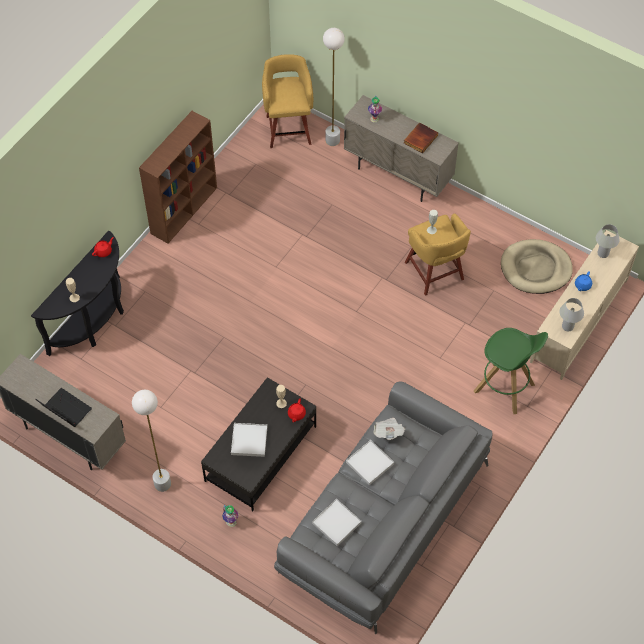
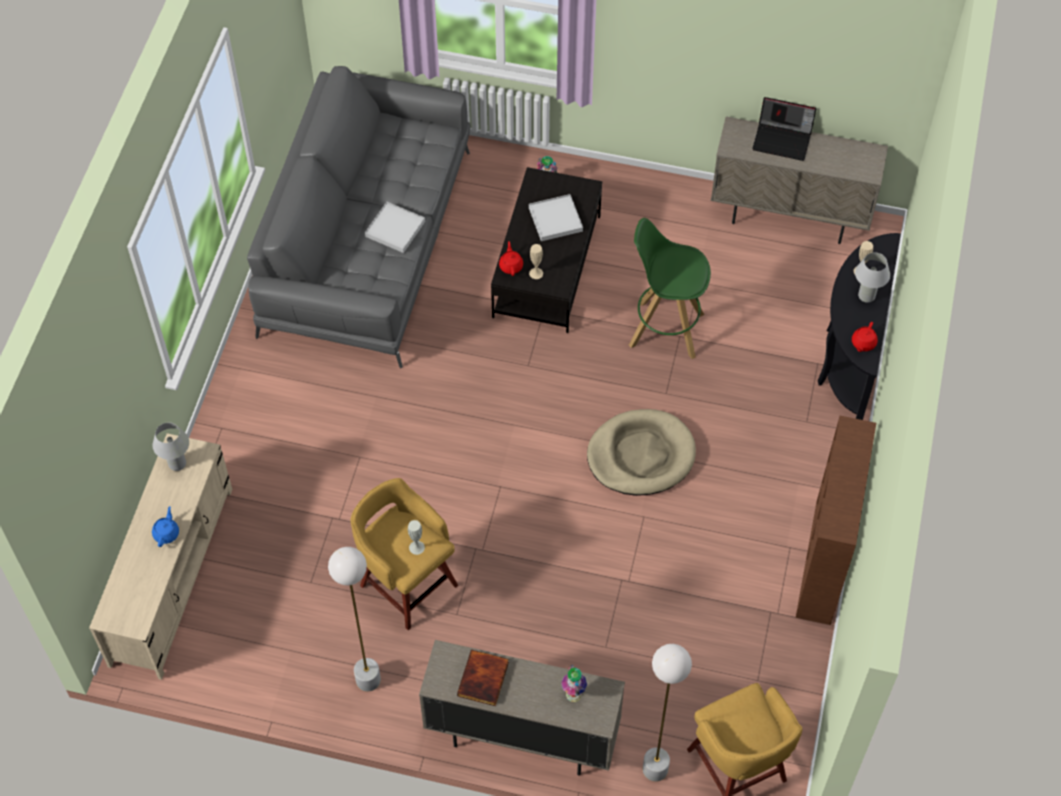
camera: 160 degrees right, 0 degrees up
(162, 484) = (647, 200): white floor lamp -> white floor lamp (368, 680)
(336, 523) = (410, 156): white tray -> none
(388, 432) = (384, 271): newspaper -> none
(505, 388) = (258, 442): green stool -> green stool (665, 329)
(535, 269) = (255, 639): beige dog bed -> beige dog bed (641, 455)
(603, 253) = (144, 596): white table lamp -> white table lamp (866, 296)

